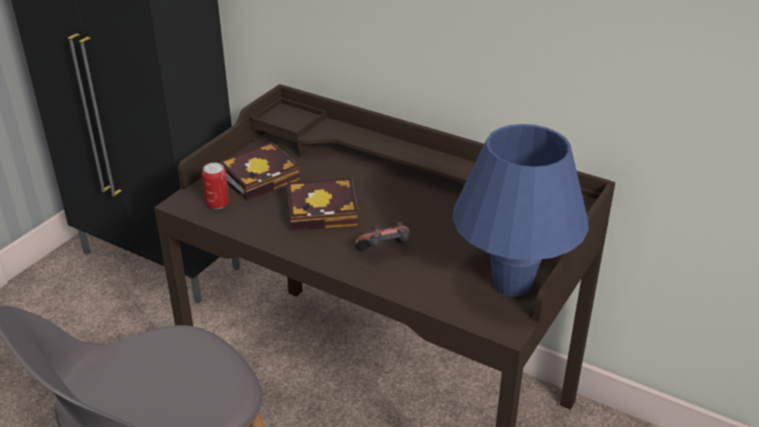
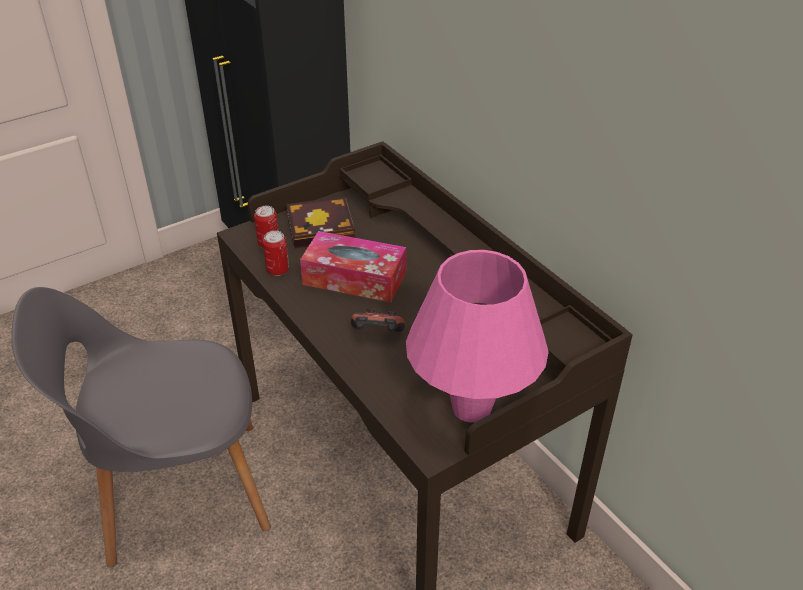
camera: 25 degrees right, 5 degrees up
(245, 223) = (278, 270): none -> can
(326, 211) = (354, 278): book -> tissue box
(512, 284) = (471, 407): blue table lamp -> pink table lamp

